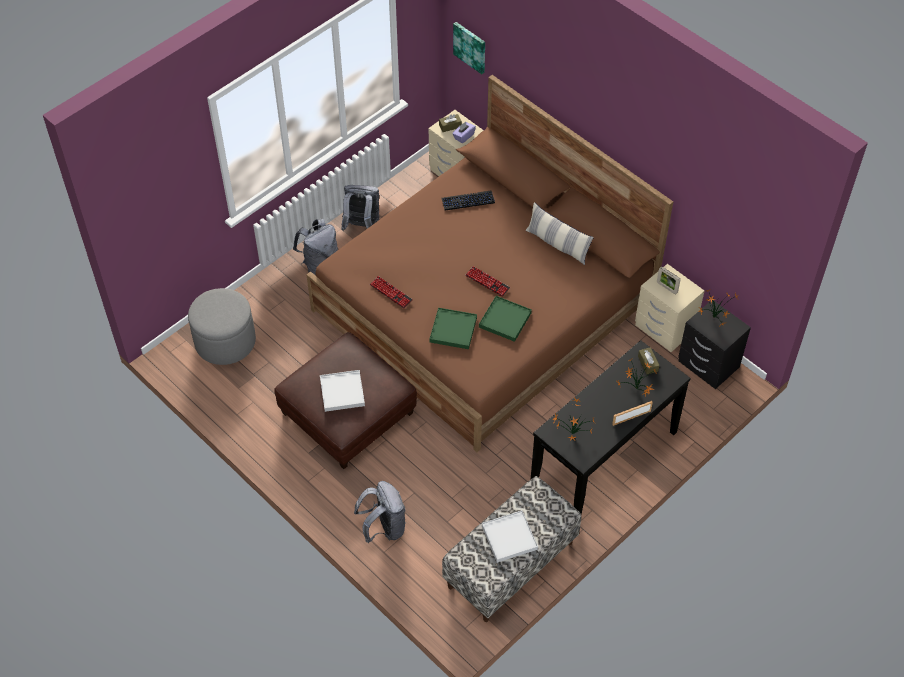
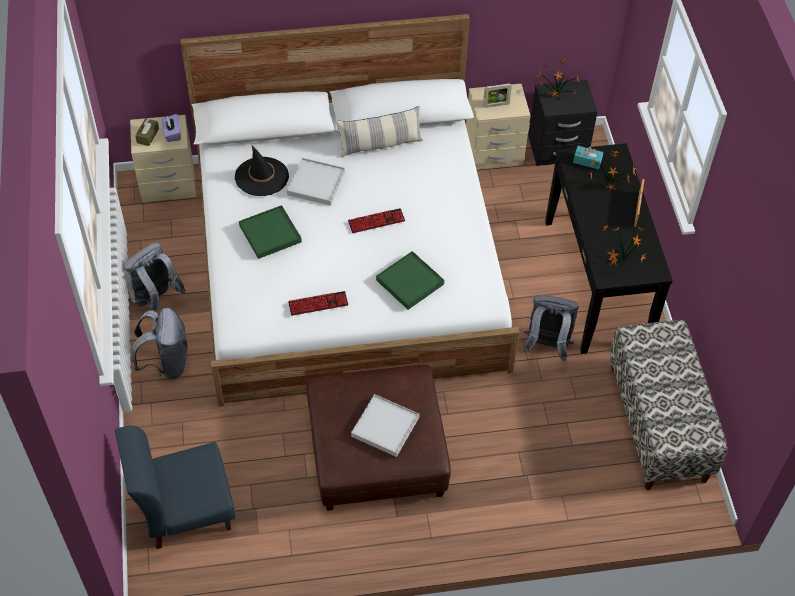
camera: 55 degrees left, 0 degrees up
(225, 341) = (185, 510): grey ottoman -> blue chair
(384, 528) = (539, 503): grey backpack -> grey backpack (546, 346)
(468, 201) = (262, 177): keyboard -> black hat
(470, 47) = (137, 27): picture -> none
(484, 305) = (348, 262): brown bed -> white bed
(505, 320) = (433, 236): green tray -> green tray (270, 234)
(509, 538) = (673, 390): white tray -> white tray (316, 183)
(648, 363) = (587, 161): brown tissue box -> turquoise tissue box

